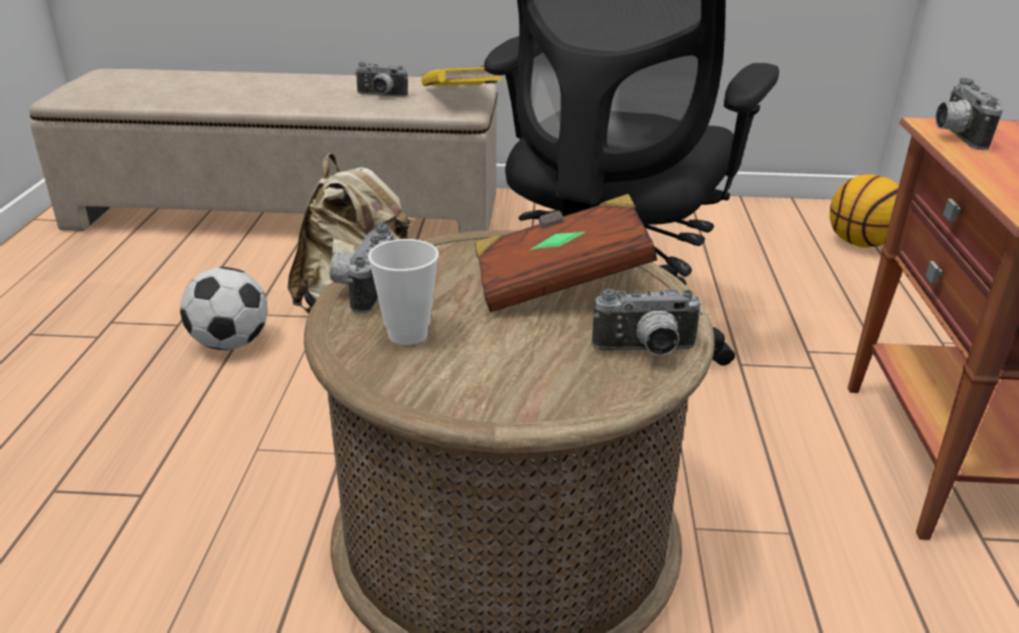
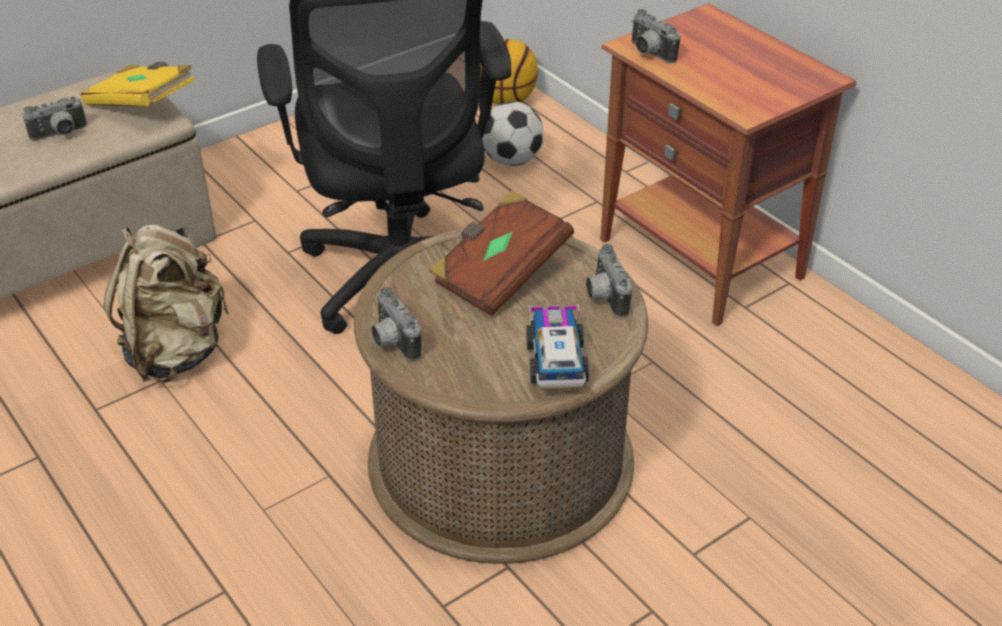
camera: 40 degrees left, 10 degrees up
(230, 343) = (115, 445): football -> football (511, 160)
(407, 334) = (464, 357): cup -> none
(497, 383) = (556, 360): none -> toy truck
(646, 352) = (603, 297): camera -> camera turned 120 degrees clockwise

